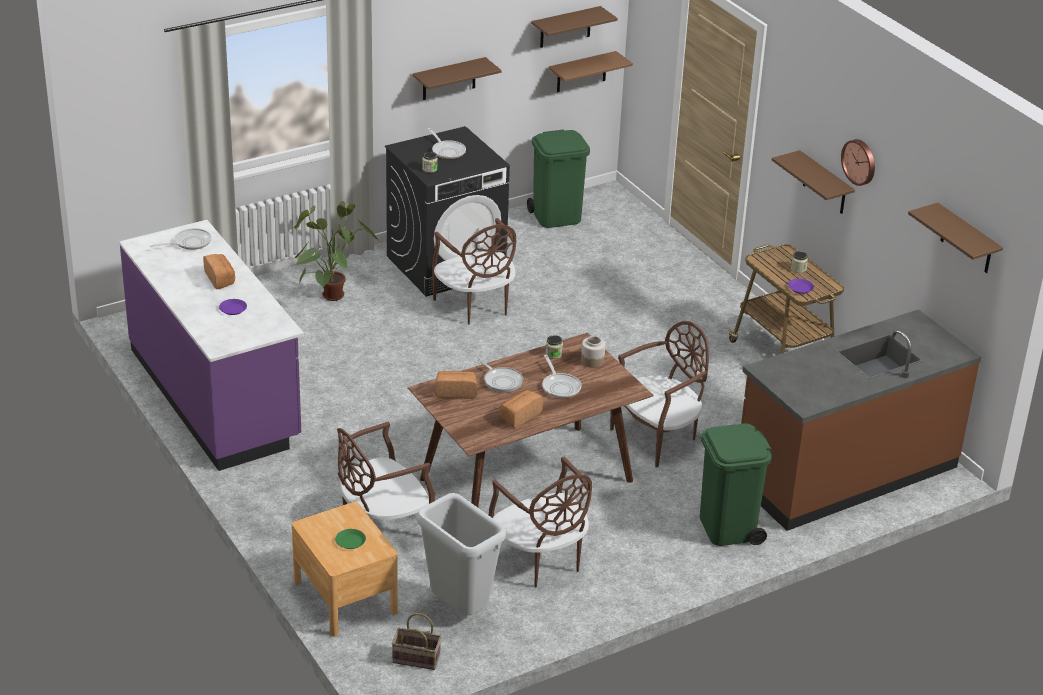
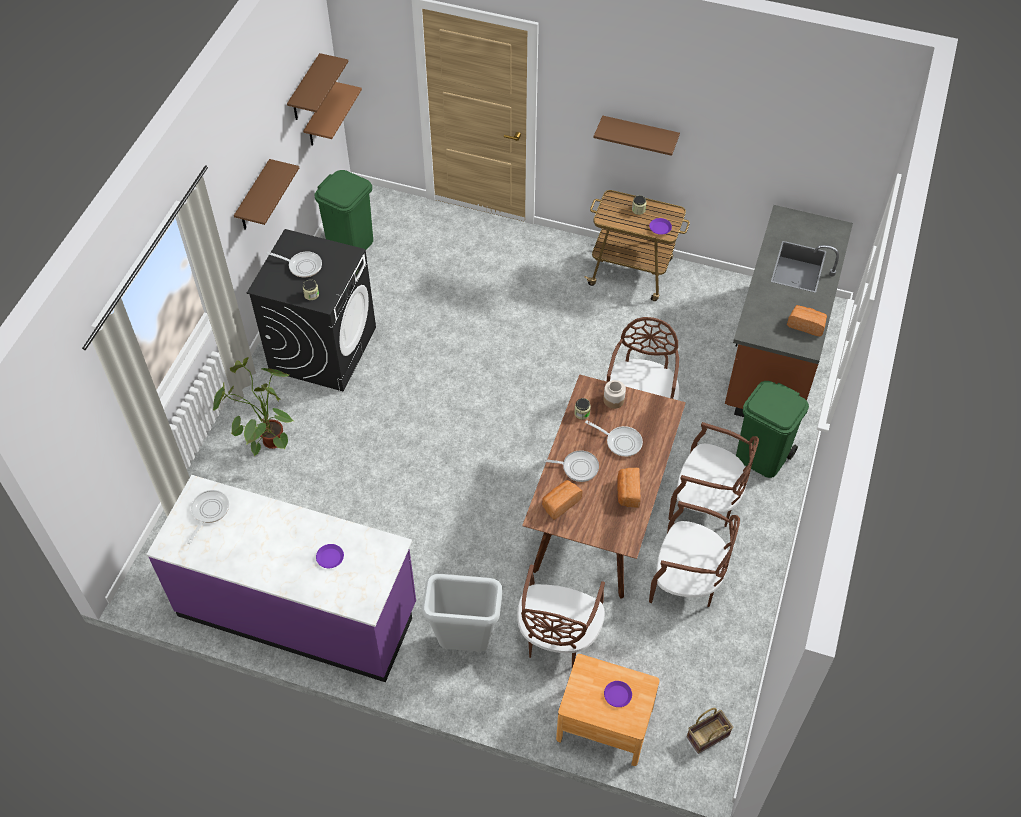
camera: 40 degrees left, 20 degrees up
(220, 279) = (281, 532): bread -> bread (806, 325)
(350, 541) = (617, 695): green plate -> purple plate
(460, 610) = (687, 668): grey trash can -> grey trash can (466, 642)
(475, 306) = (389, 375): brown chair -> brown chair (706, 502)
(860, 161) = (684, 111): wall clock -> none
(967, 240) = (827, 145): brown shelf -> none

